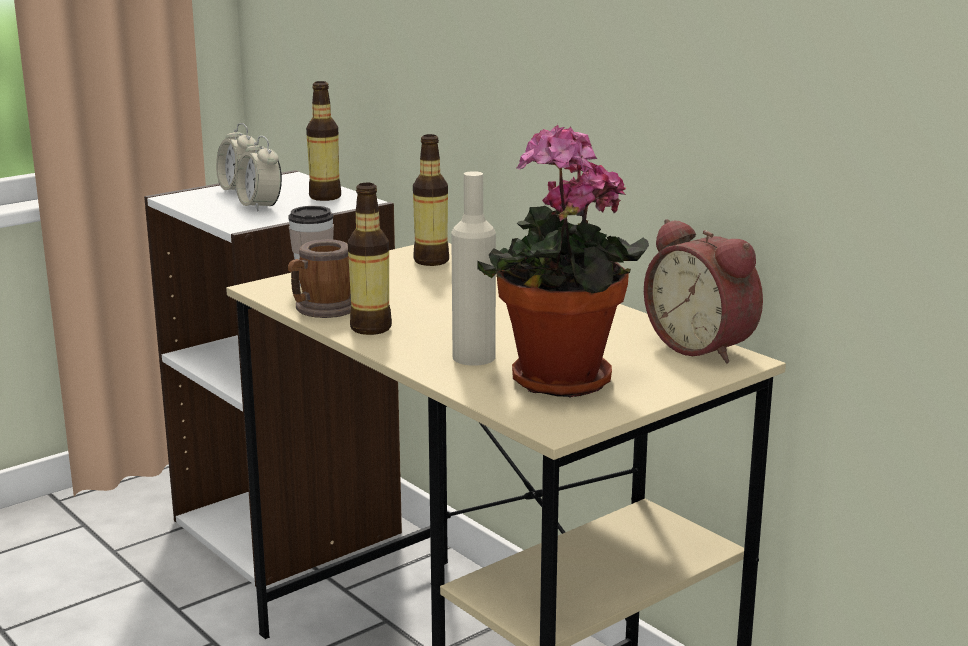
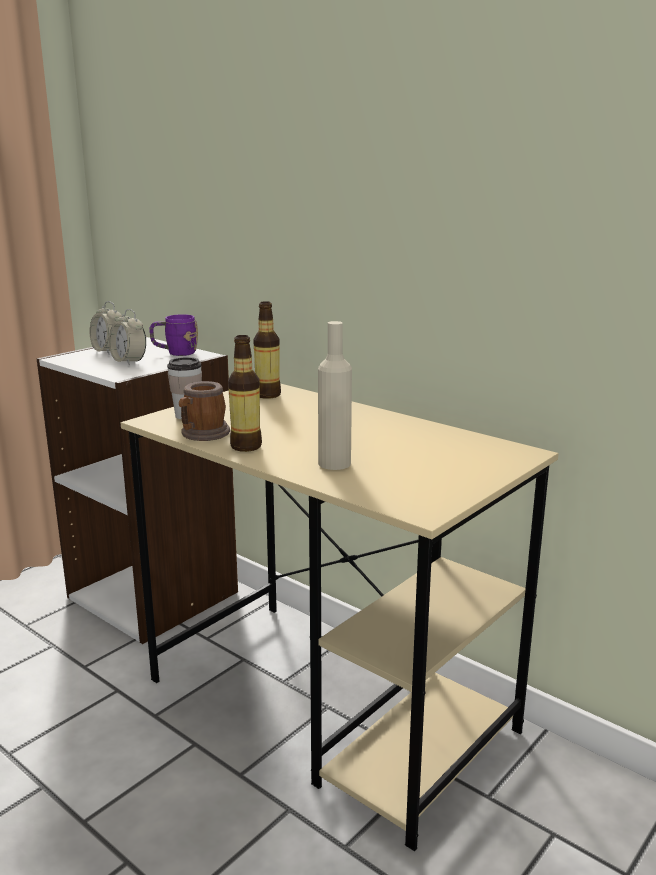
camera: 10 degrees left, 0 degrees up
(325, 197) = (175, 353): bottle -> purple mug
(558, 384) = (408, 479): potted plant -> none
(704, 347) = (495, 445): alarm clock -> none

